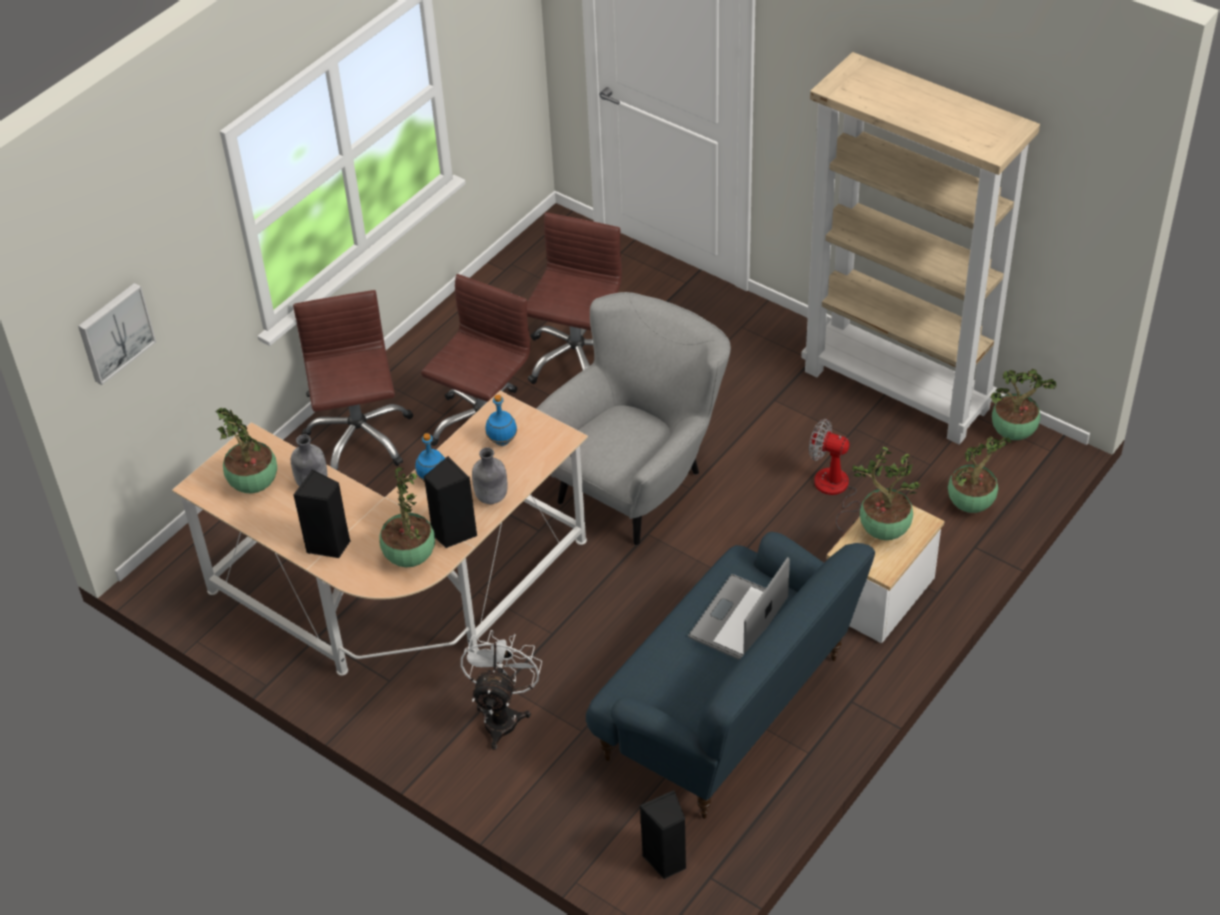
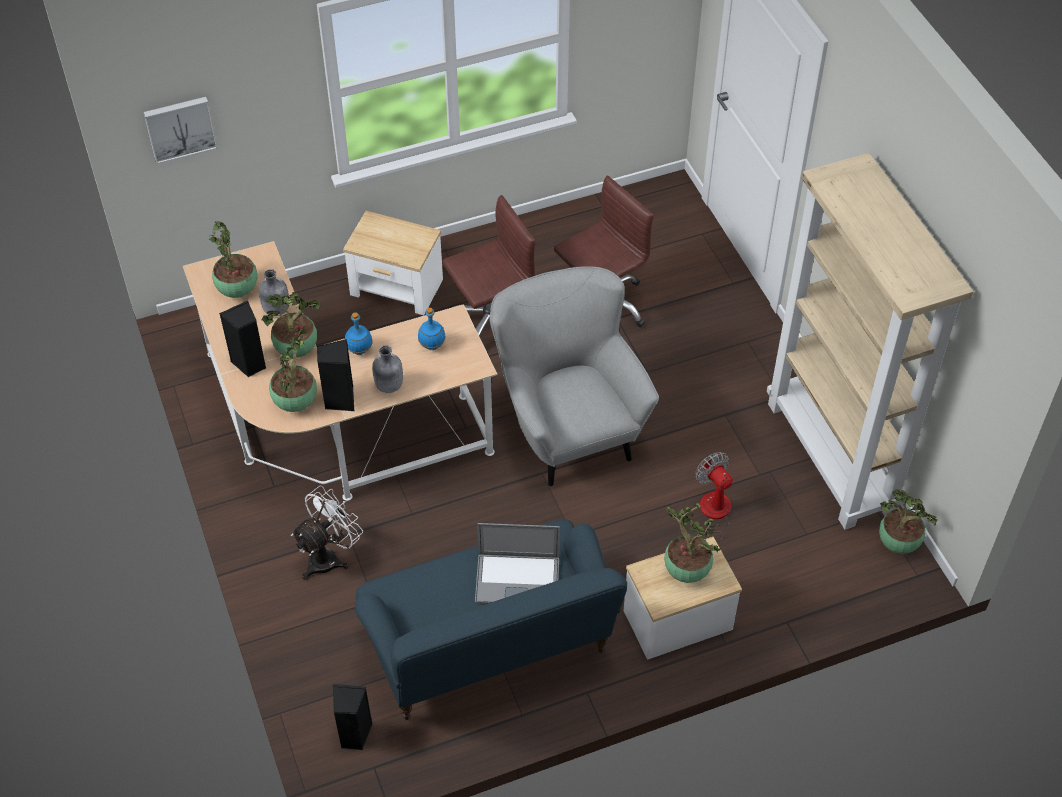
camera: 30 degrees right, 5 degrees up
(359, 438) = (396, 288): brown office chair -> side table
(638, 482) = (567, 427): grey armchair -> grey armchair turned 90 degrees counterclockwise
(738, 618) = (517, 580): laptop -> laptop turned 150 degrees counterclockwise
(971, 504) = (813, 584): potted plant -> potted plant (298, 349)

